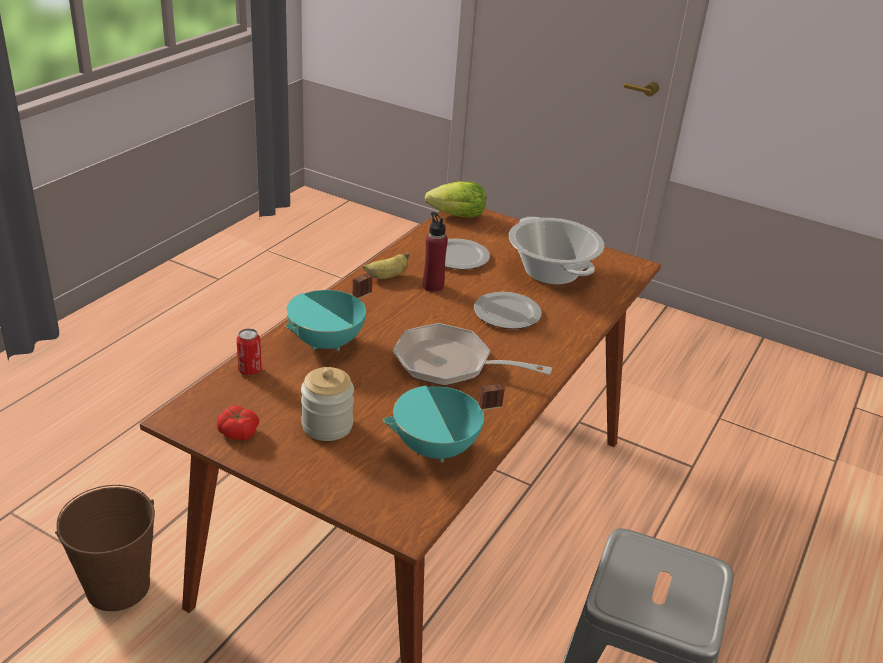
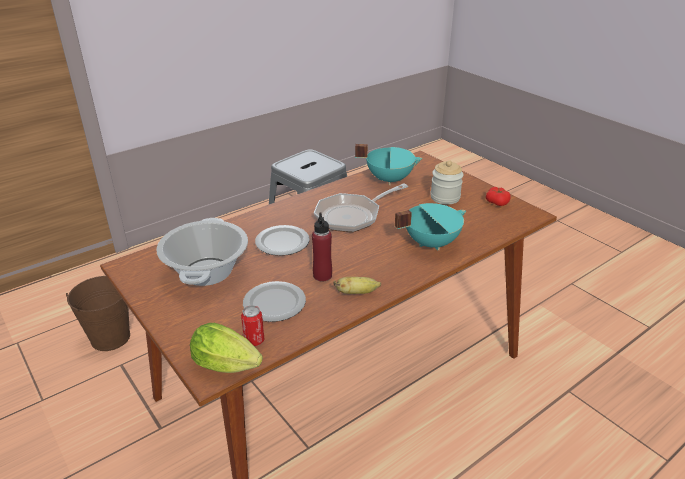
camera: 155 degrees left, 0 degrees up
(118, 587) = (561, 379): brown bucket -> brown bucket (110, 337)
(250, 370) = (489, 233): can -> can (254, 340)
(450, 364) = (352, 216): frying pan -> frying pan turned 105 degrees clockwise

